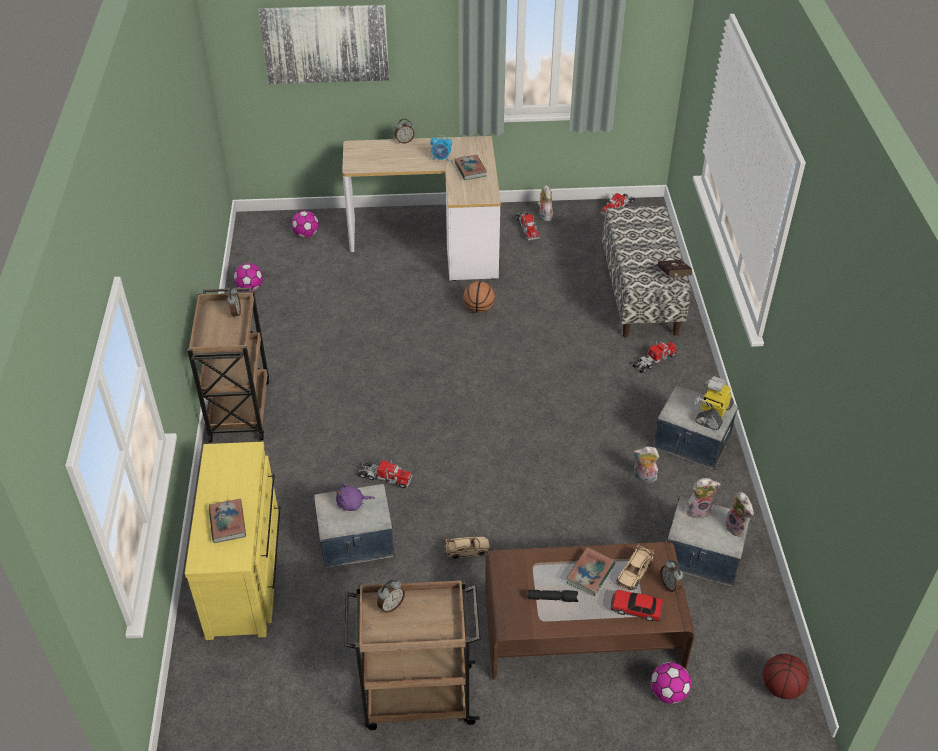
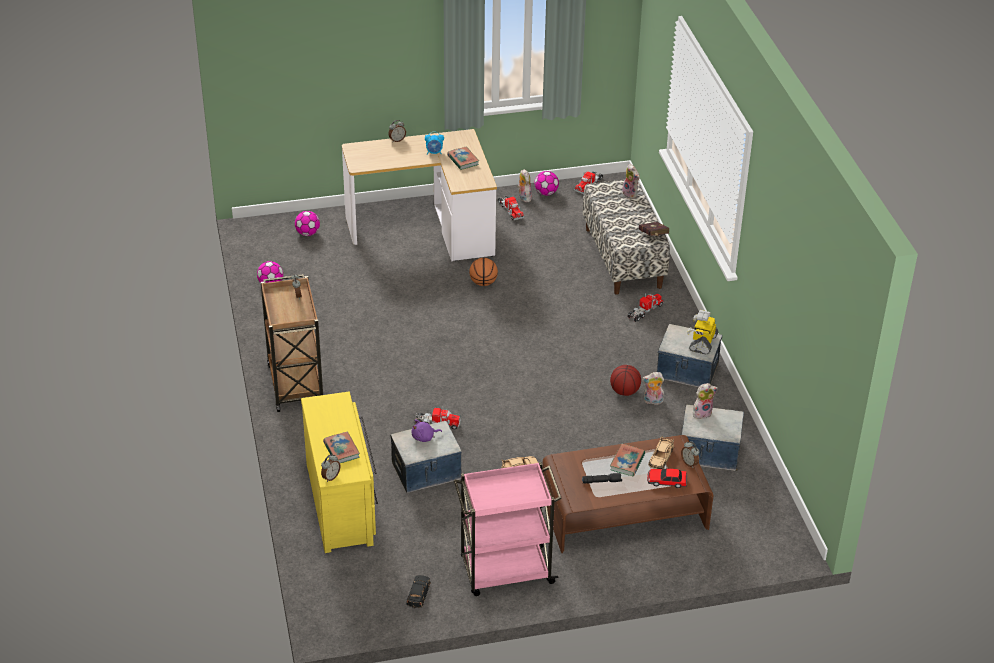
camera: 10 degrees left, 5 degrees down
(301, 716) = (418, 594): none -> black toy car
(325, 44) = (325, 60): picture -> none
(391, 606) = (489, 485): alarm clock -> alarm clock (330, 477)
(416, 697) = (505, 571): brown cart -> pink cart
(668, 693) = (698, 546): football -> football (546, 193)
(737, 527) = (734, 422): plush toy -> plush toy (631, 194)
(781, 687) = (782, 533): basketball -> basketball (624, 391)

